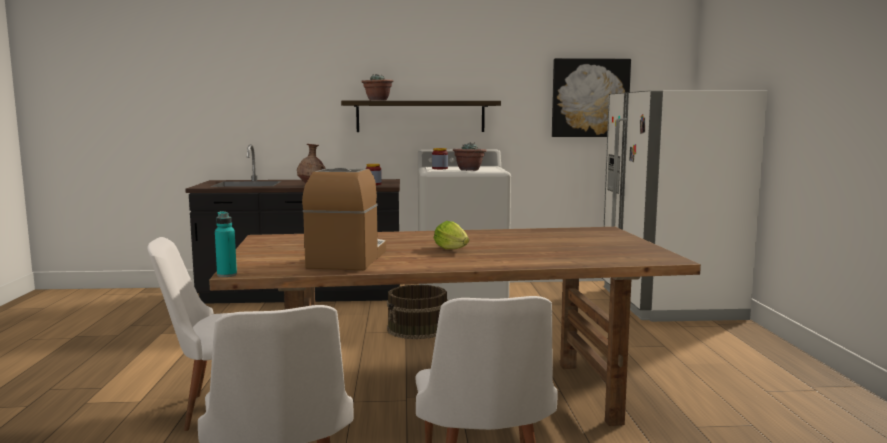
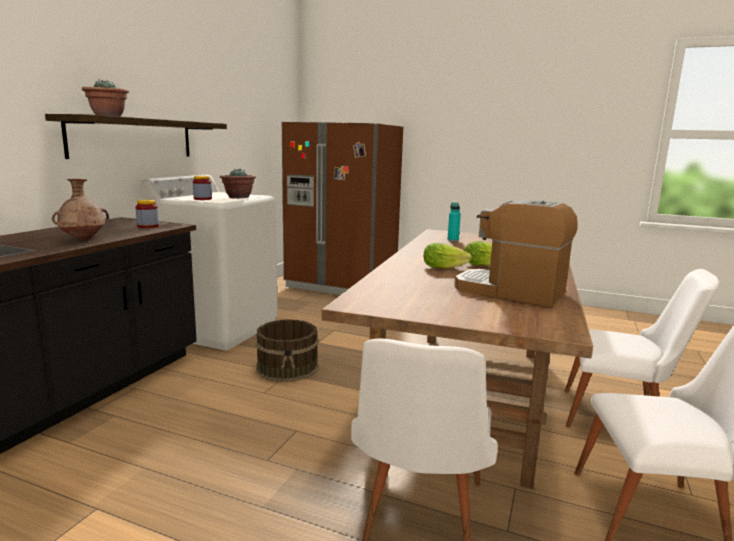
camera: 65 degrees left, 5 degrees up
(227, 275) = (575, 336): turquoise bottle -> turquoise bottle (453, 240)
(416, 242) = (446, 267): none -> lettuce
(590, 98) = (253, 124): picture -> none
(669, 303) = (342, 284): white fridge -> brown fridge

